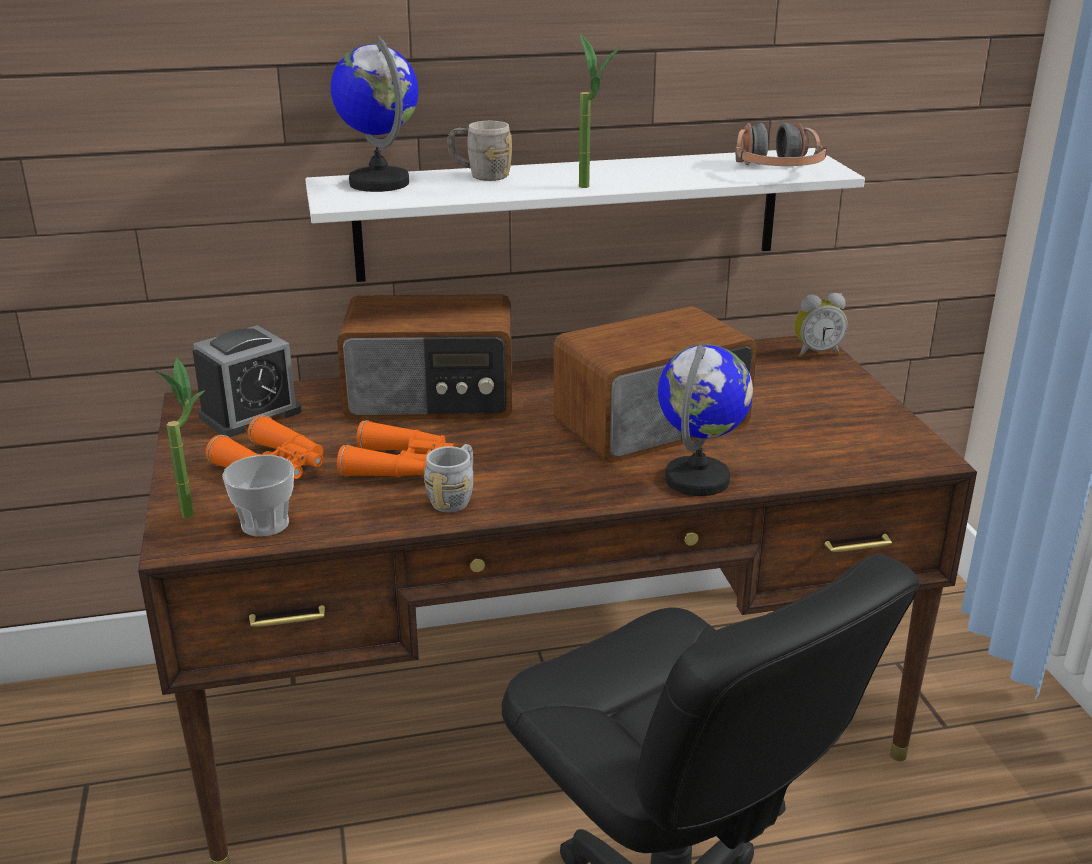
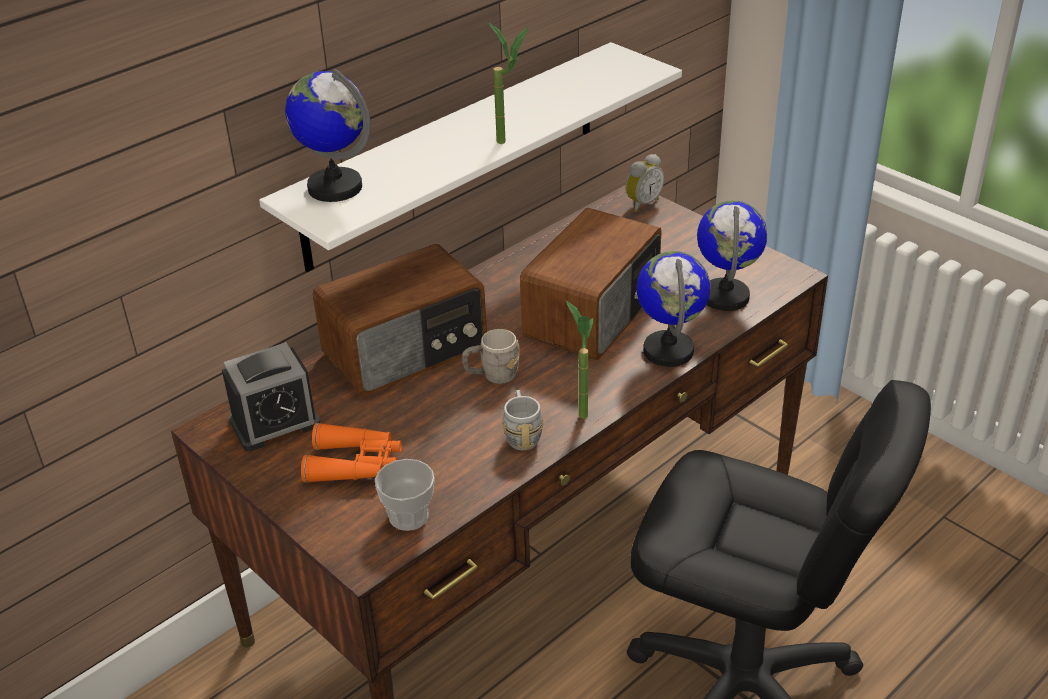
camera: 30 degrees left, 10 degrees up
(194, 509) = (337, 527): potted plant -> potted plant (580, 409)
(250, 414) = (275, 423): alarm clock -> alarm clock turned 45 degrees clockwise
(401, 466) = (453, 423): orange binoculars -> none
(480, 175) = (405, 152): grey mug -> grey mug (492, 376)
(777, 170) = (615, 79): headphones -> none
(821, 453) = (725, 296): none -> globe

